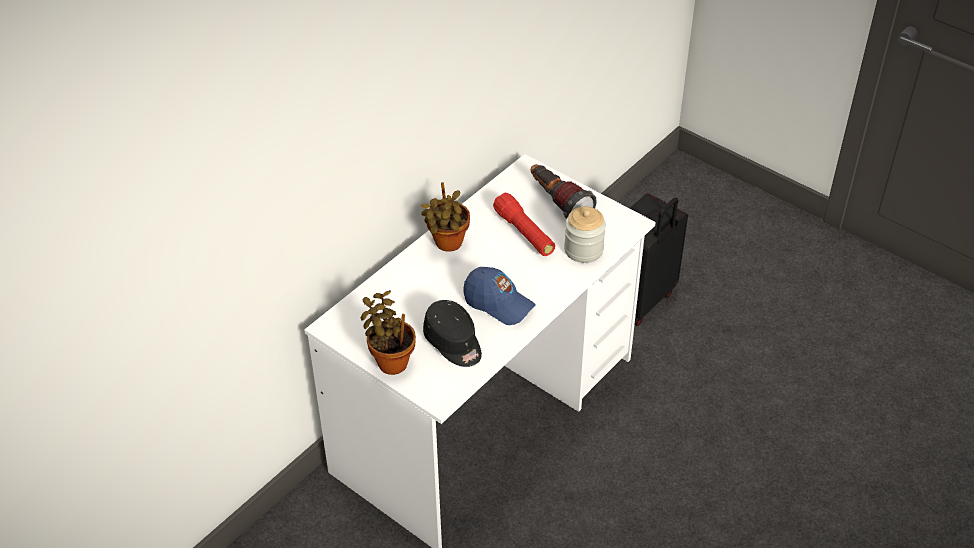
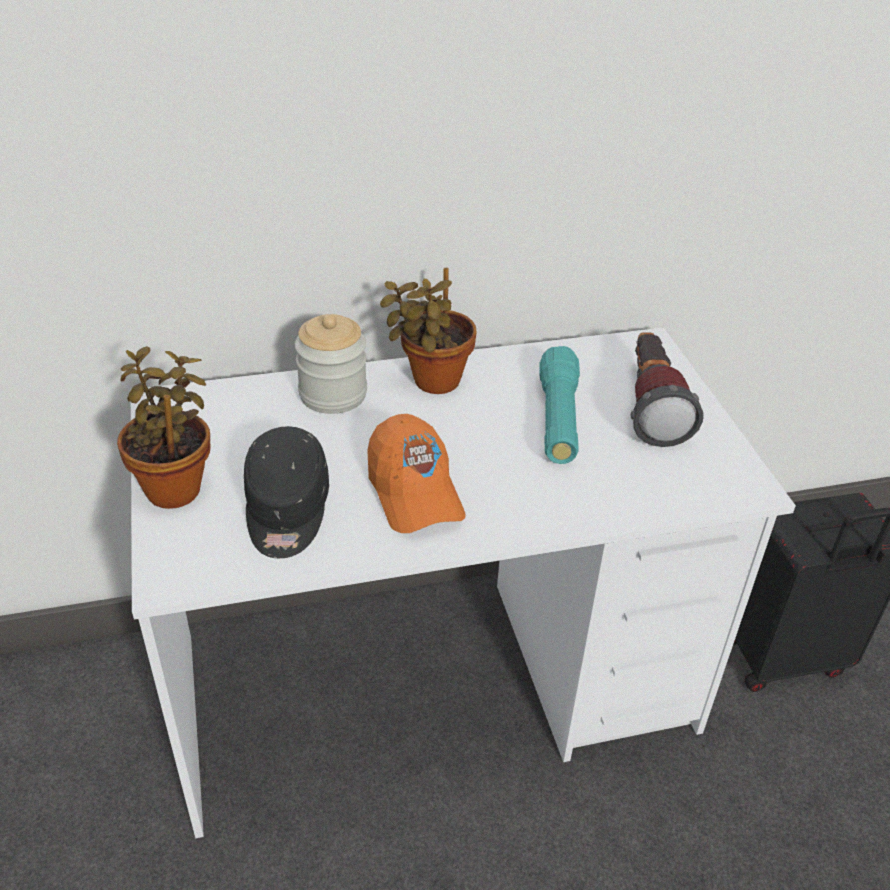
camera: 35 degrees right, 5 degrees down
(498, 303) = (414, 492): blue cap -> orange cap
(524, 233) = (558, 420): red flashlight -> turquoise flashlight
(583, 250) = (628, 486): jar -> jar (333, 394)

